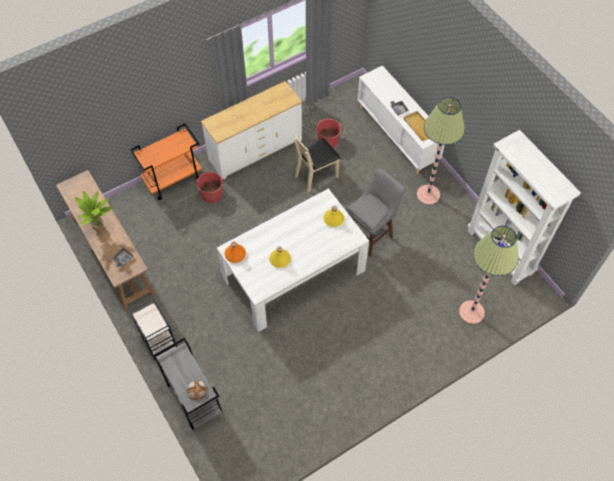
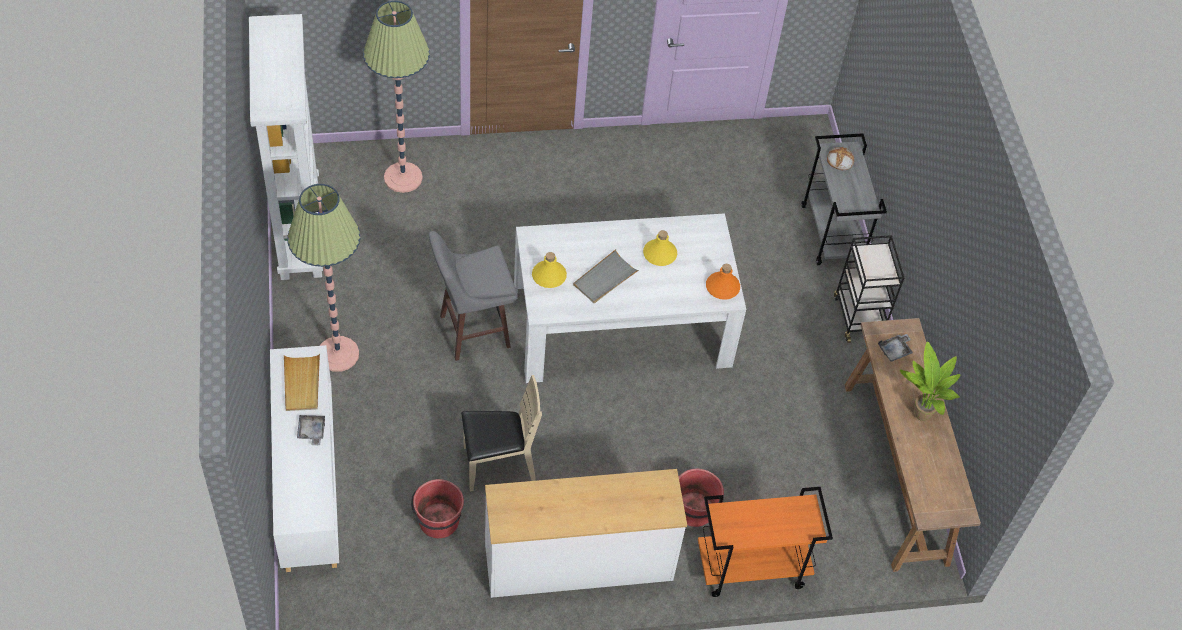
camera: 160 degrees left, 5 degrees down
(302, 230) = (605, 279): none -> grey tray

